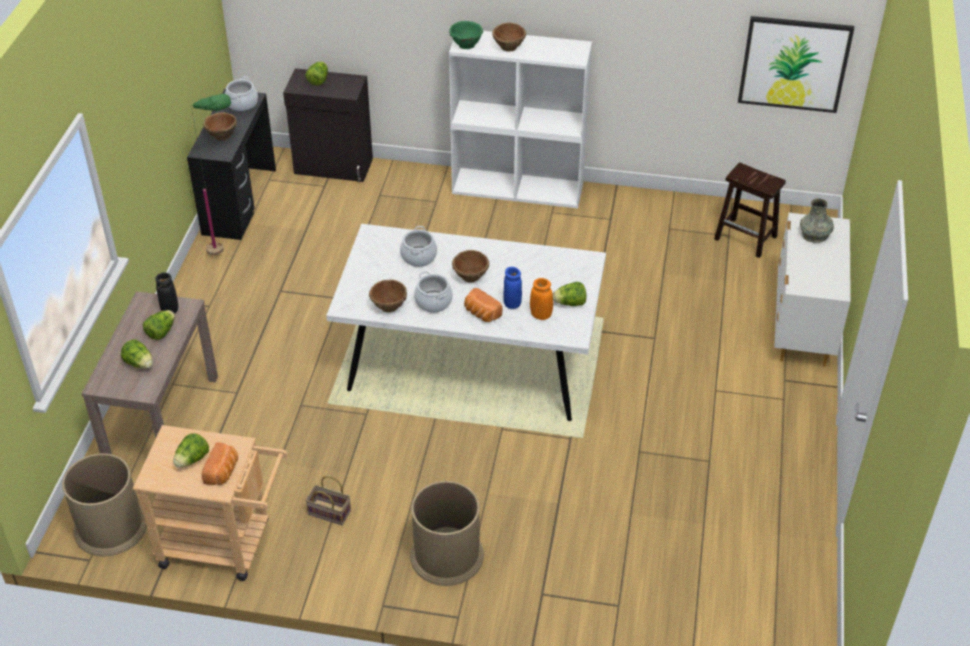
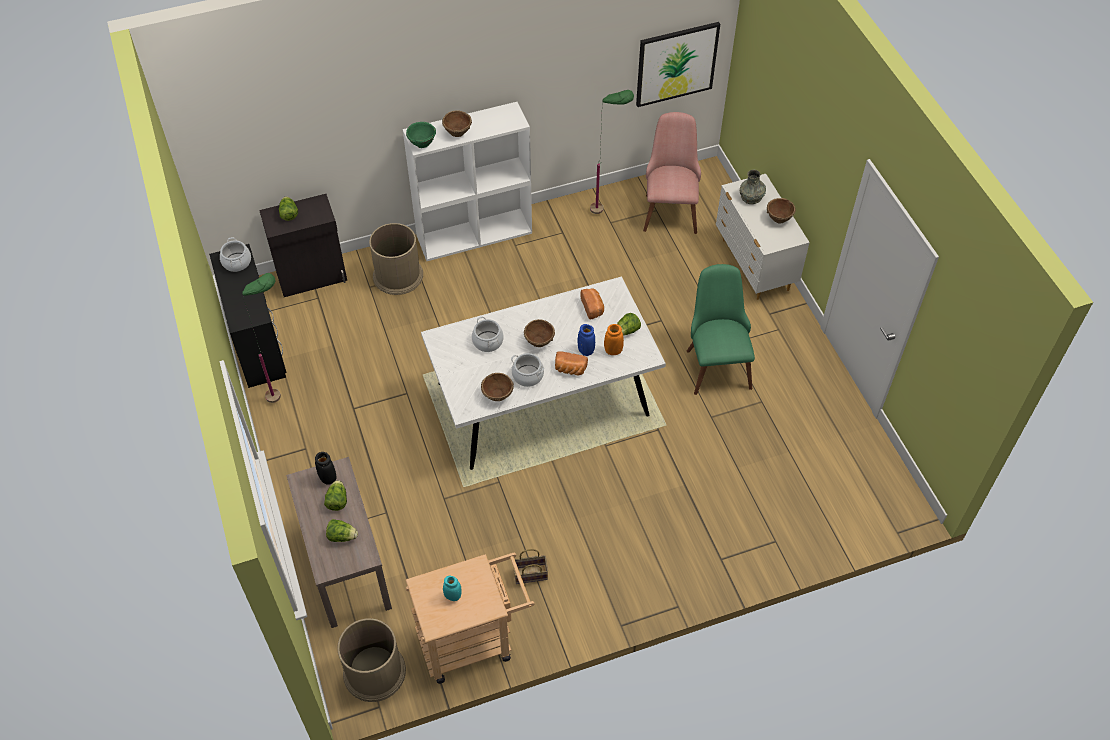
camera: 30 degrees left, 10 degrees up
(192, 460) = (453, 596): lettuce -> turquoise jar
(222, 136) = (244, 300): brown bowl -> brown bowl (778, 218)
(223, 472) = (484, 594): bread -> bread (593, 308)
(447, 555) = (637, 564): brown trash can -> brown trash can (398, 275)
(675, 216) = (608, 210): none -> green floor lamp
(686, 401) = (716, 361): none -> green chair
(746, 238) = (670, 207): brown stool -> pink chair

